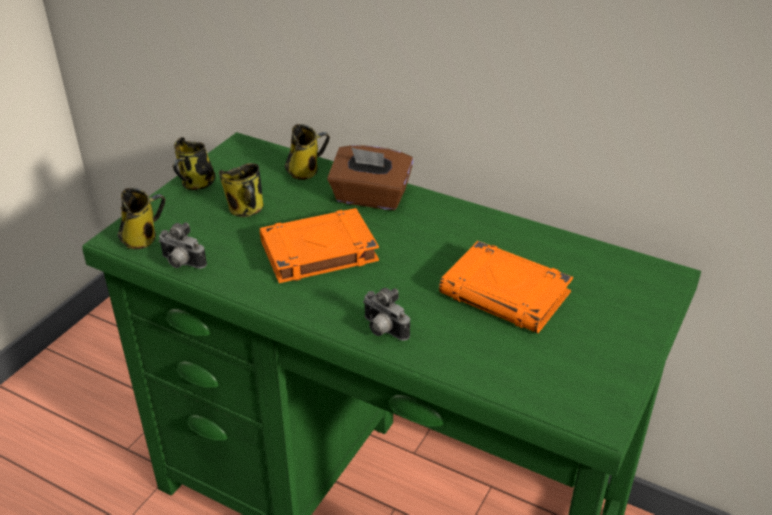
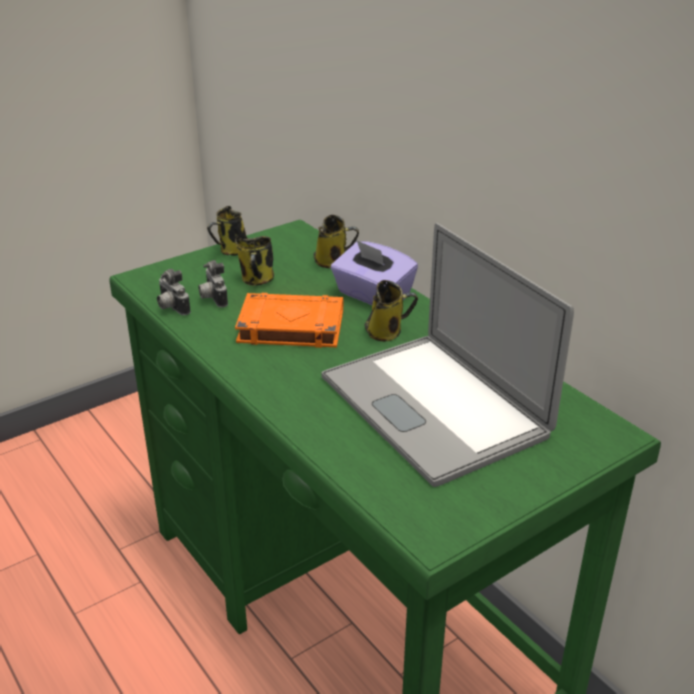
camera: 25 degrees right, 5 degrees down
(142, 238) = (157, 282): mug -> mug (386, 332)
(370, 198) = (372, 295): brown tissue box -> purple tissue box
(382, 330) = (293, 403): camera -> camera (212, 298)
(506, 294) = (433, 405): orange book -> laptop

